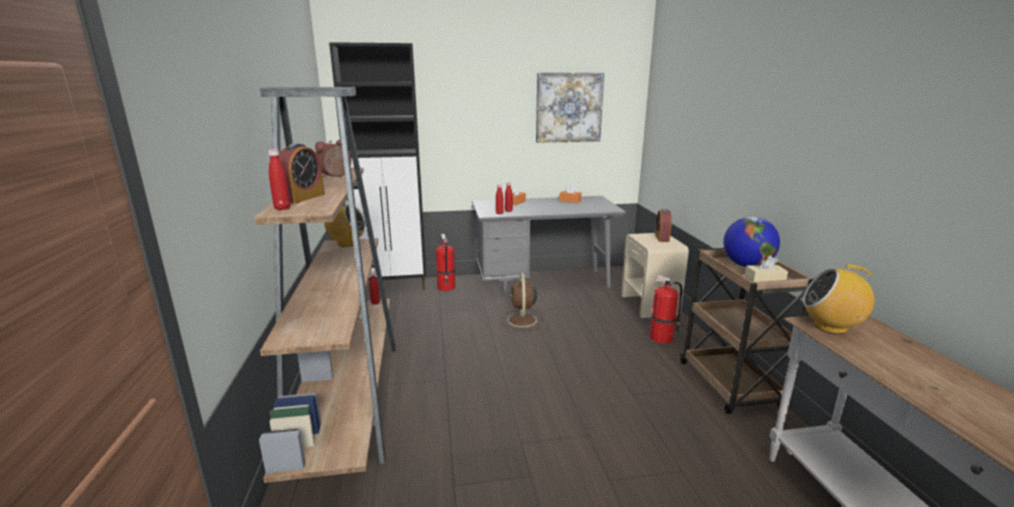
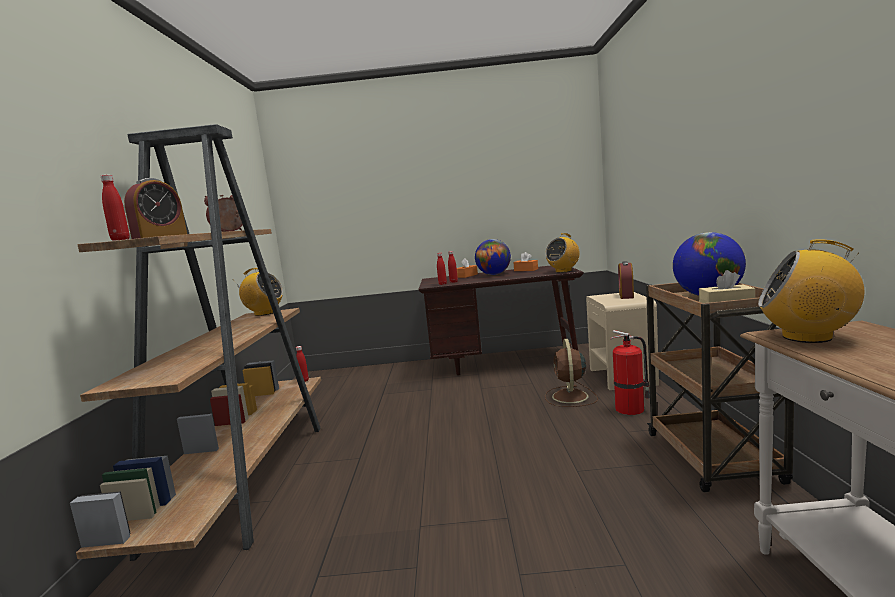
camera: 10 degrees right, 10 degrees down
(394, 286) = (346, 373): black cabinet -> none
(446, 287) = (398, 372): fire extinguisher -> none
(522, 321) = (468, 398): brown fan -> brown fan (570, 397)
(542, 204) = (494, 274): none -> globe
(543, 283) = (504, 362): grey desk -> brown desk
(569, 107) = (516, 173): picture -> none
(607, 208) = (563, 271): none -> radio

